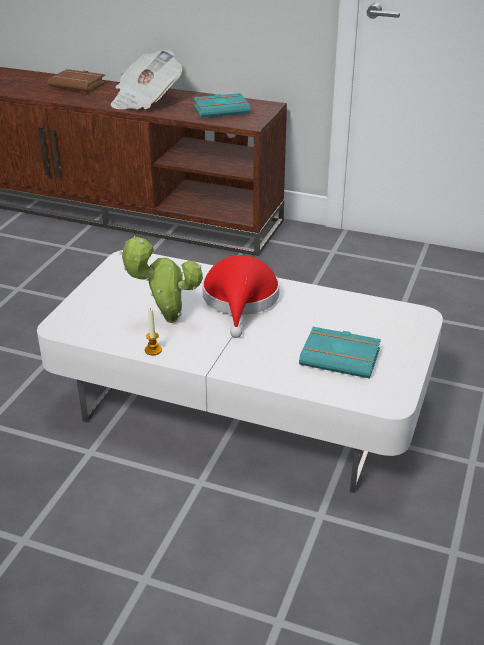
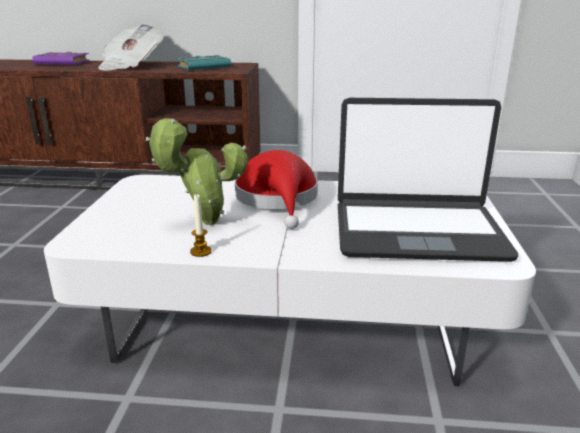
camera: 15 degrees left, 10 degrees down
(79, 85) = (64, 63): brown book -> purple book
(342, 357) = (417, 231): turquoise book -> laptop

